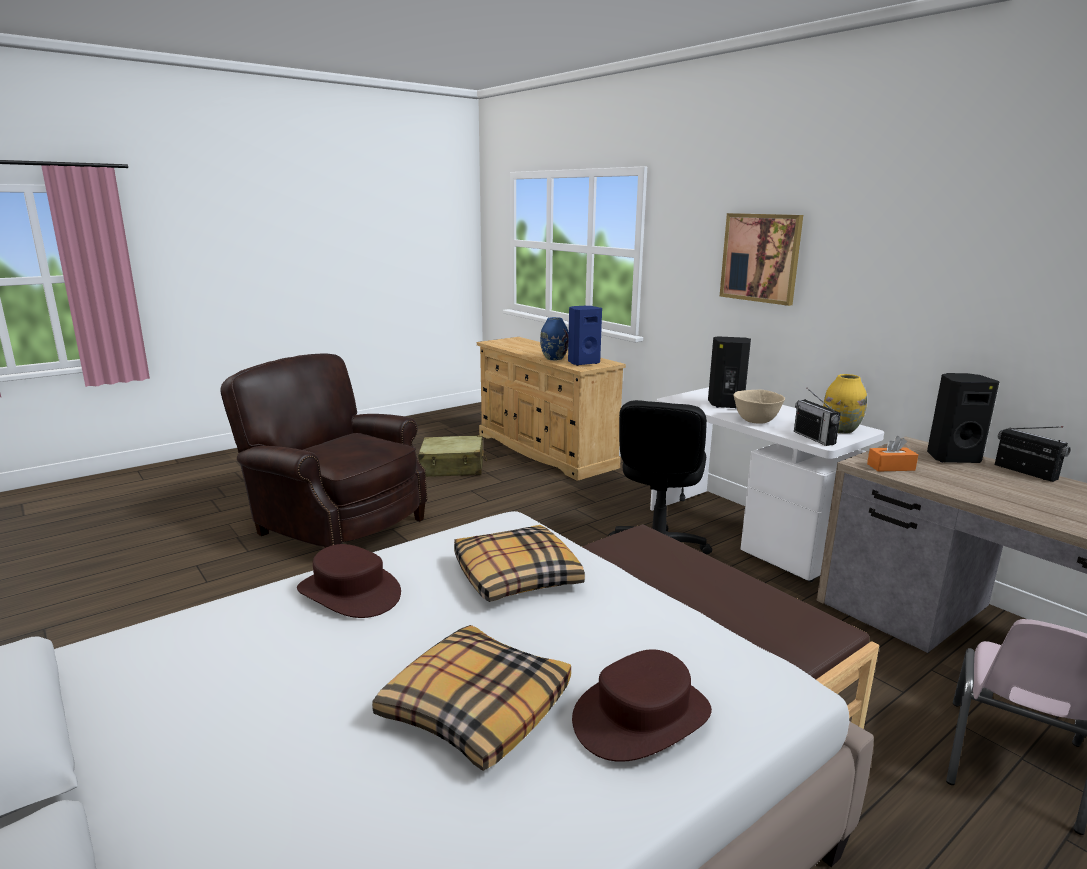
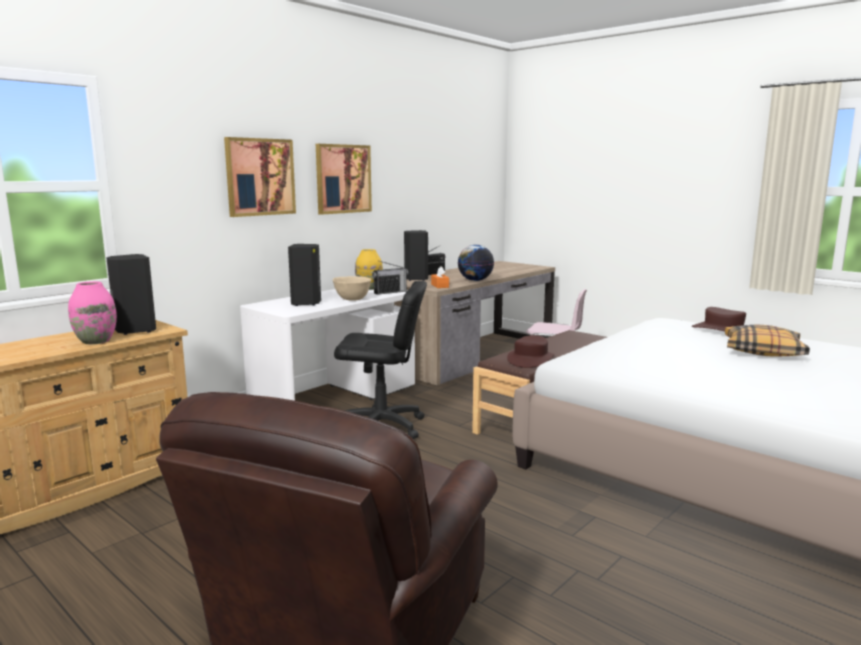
camera: 100 degrees left, 5 degrees down
(350, 592) = (723, 385): brown hat -> brown hat (530, 359)
(453, 467) = (104, 568): beige suitcase -> none
(515, 576) = (642, 354): pillow -> none
(554, 358) = (95, 341): blue vase -> pink vase
(583, 363) = (135, 330): blue speaker -> black speaker
(878, 271) = (343, 179): none -> picture
(975, 496) = (475, 280): none -> globe

